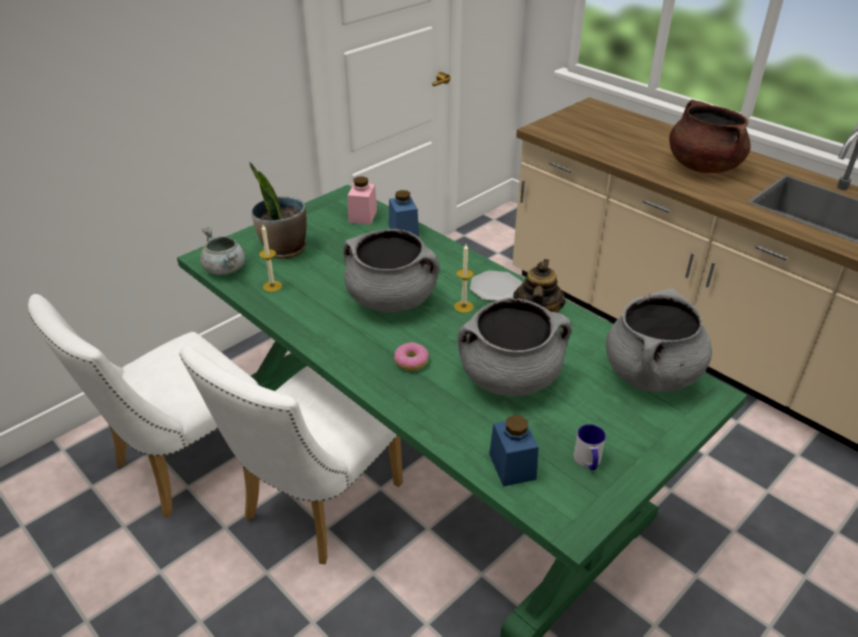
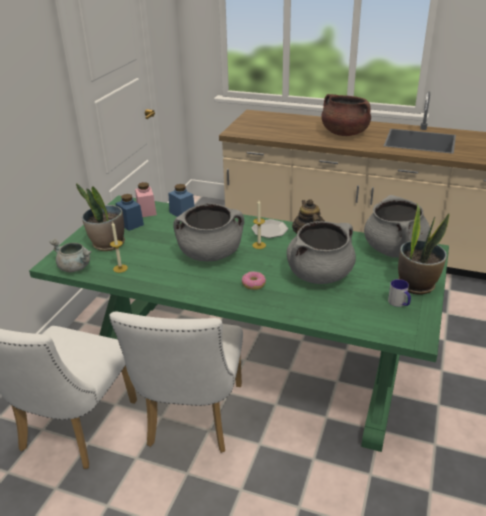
camera: 25 degrees left, 5 degrees down
(512, 466) = (361, 319): blue jar -> blue jar (130, 224)
(639, 442) = (416, 285): none -> potted plant

